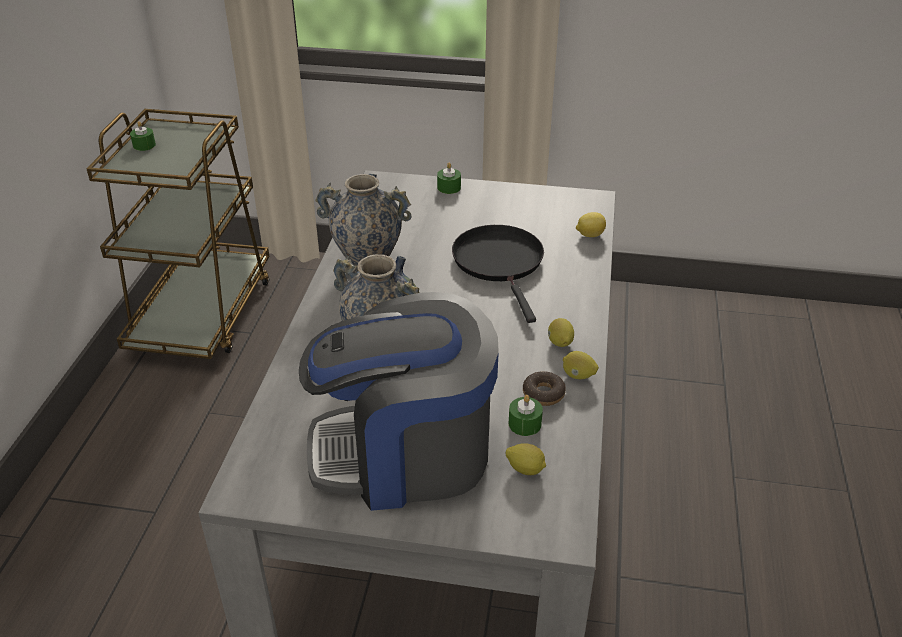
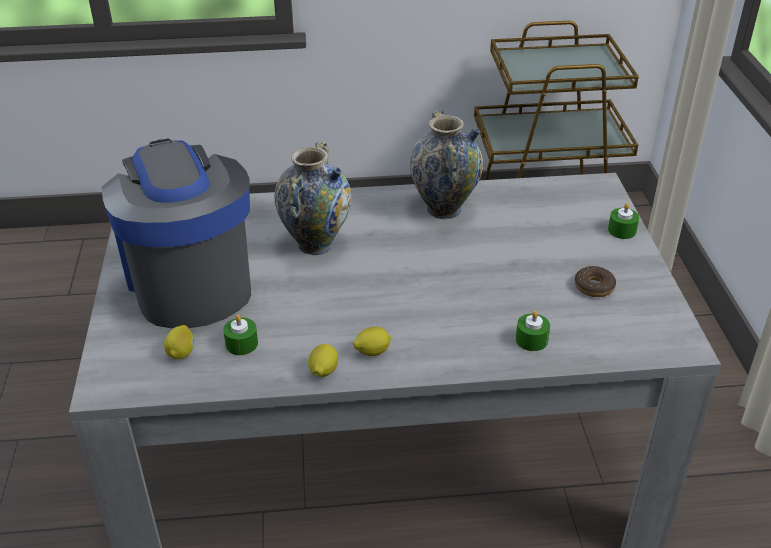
camera: 75 degrees right, 0 degrees up
(144, 145) = (561, 55): green candle -> green candle (531, 340)
(500, 263) = (495, 290): black frying pan -> none
(543, 393) = (288, 350): donut -> donut (594, 287)
(589, 235) = (596, 351): lemon -> none

